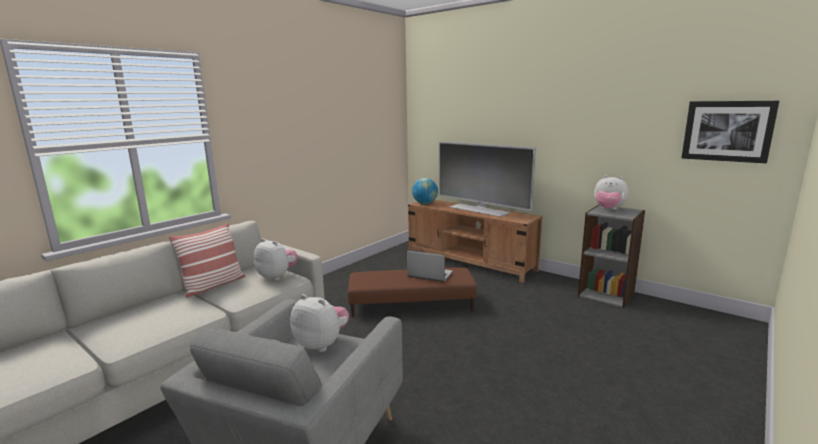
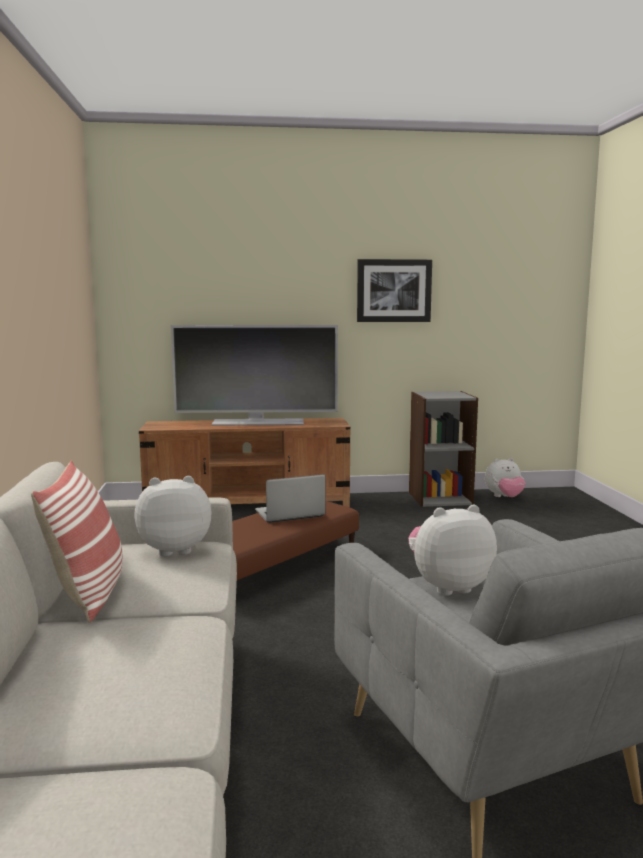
camera: 45 degrees left, 5 degrees down
(425, 203) = (164, 426): globe -> none
(608, 209) = (434, 394): plush toy -> plush toy (504, 497)
(727, 131) = (526, 298): picture -> picture (394, 291)

